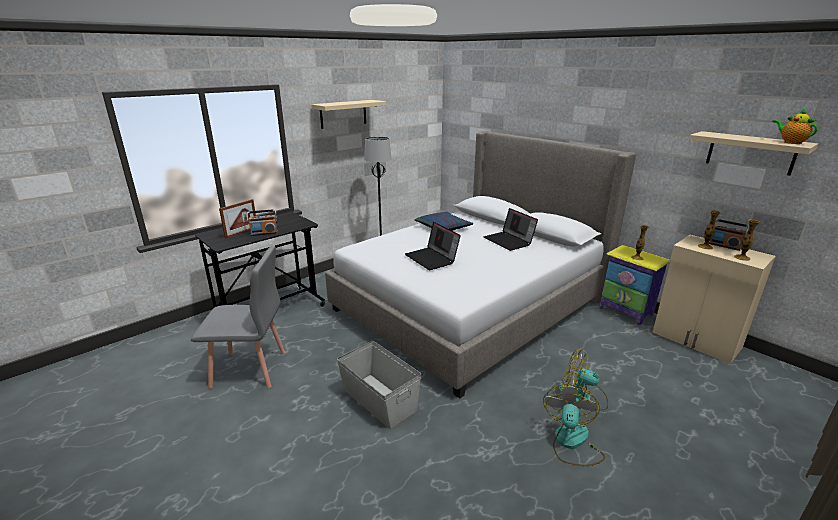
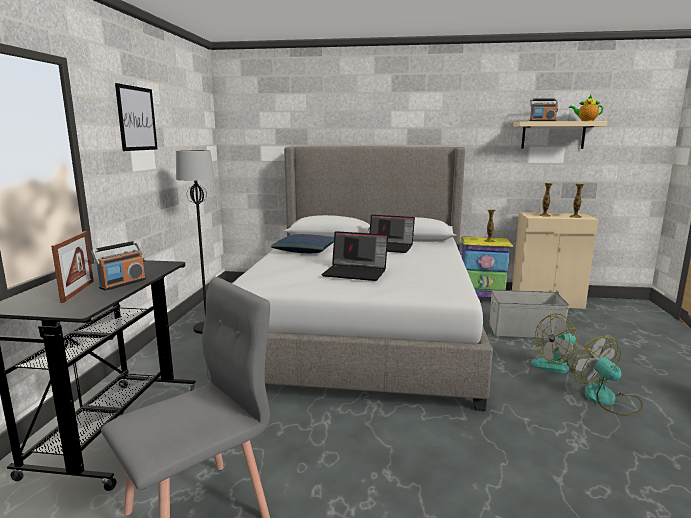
camera: 40 degrees left, 10 degrees down
(343, 114) = (137, 118): beige shelf -> picture
(379, 399) = (421, 452): grey storage box -> grey storage box (524, 330)
(724, 246) = (551, 213): radio -> radio (542, 121)

